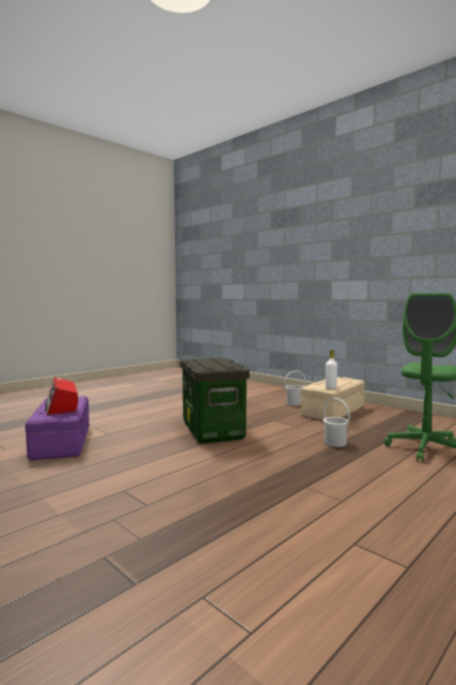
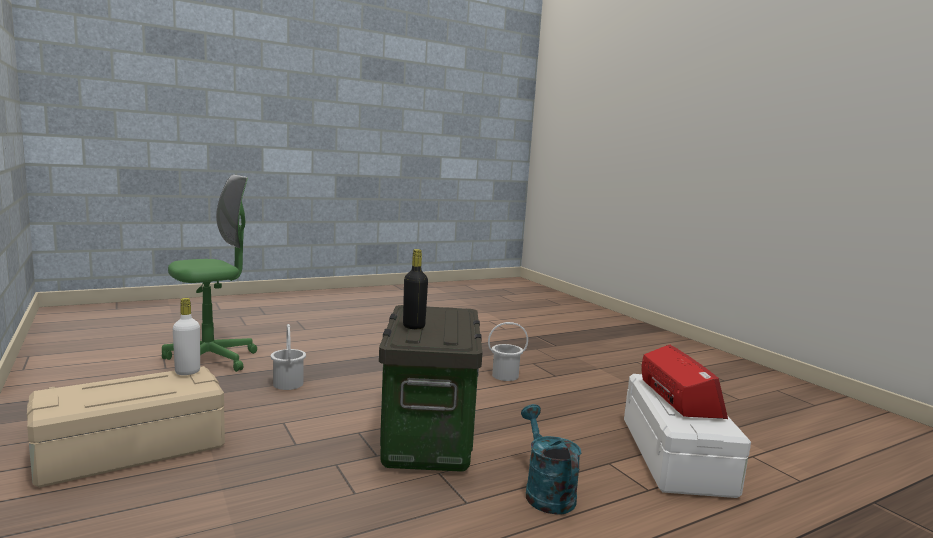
camera: 165 degrees left, 5 degrees up
(60, 442) = (677, 456): purple storage box -> white storage box
(146, 421) = (545, 492): none -> turquoise watering can
(220, 360) = (414, 326): none -> black bottle
(294, 403) = (142, 501): white bucket -> white bucket (505, 375)

